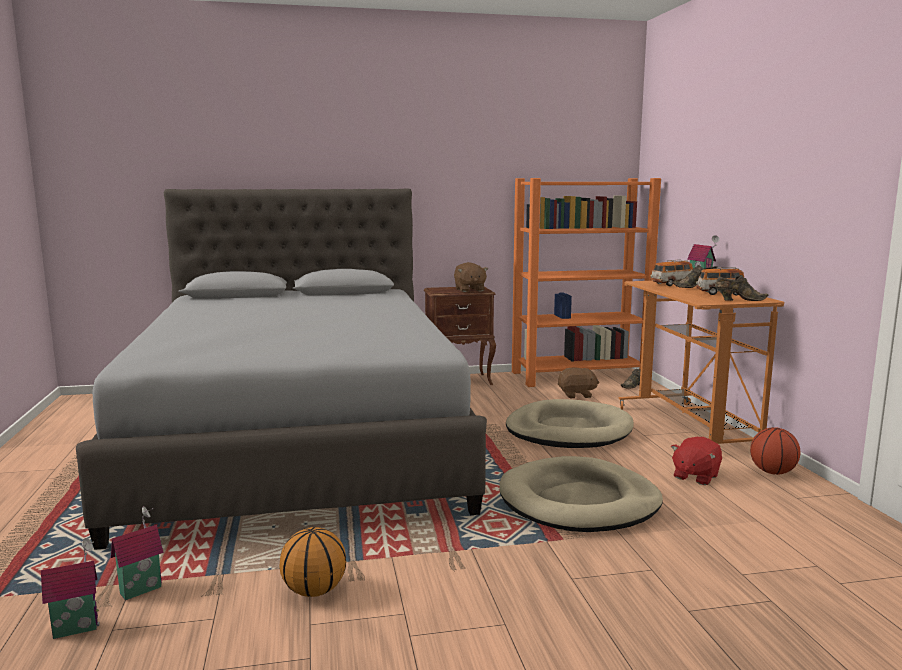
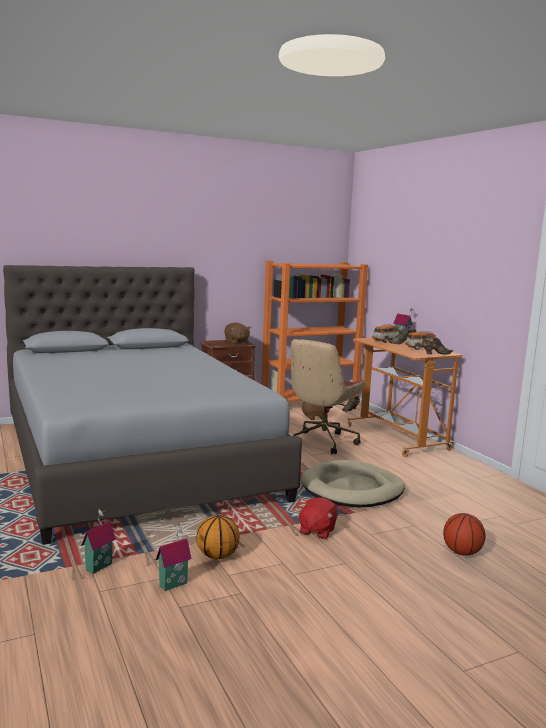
camera: 15 degrees left, 0 degrees up
(76, 627) = (73, 592): toy house -> toy house (172, 583)
(568, 430) = (322, 443): beige dog bed -> red office chair
(695, 476) = (414, 469): red plush toy -> red plush toy (316, 531)
(772, 472) = (458, 463): basketball -> basketball (461, 552)

